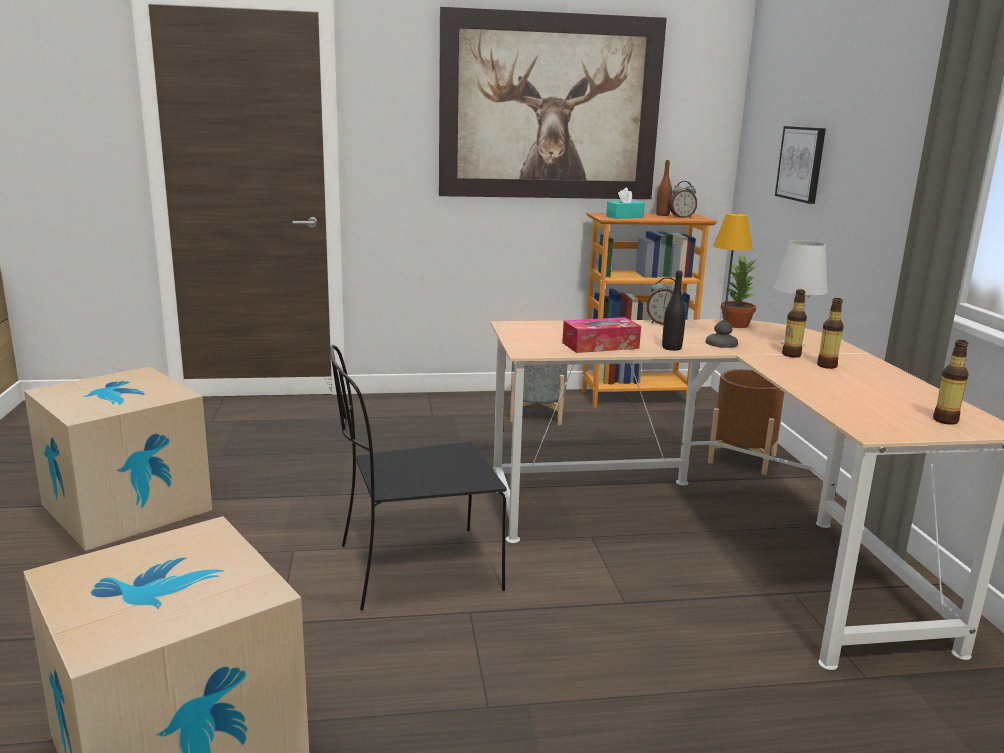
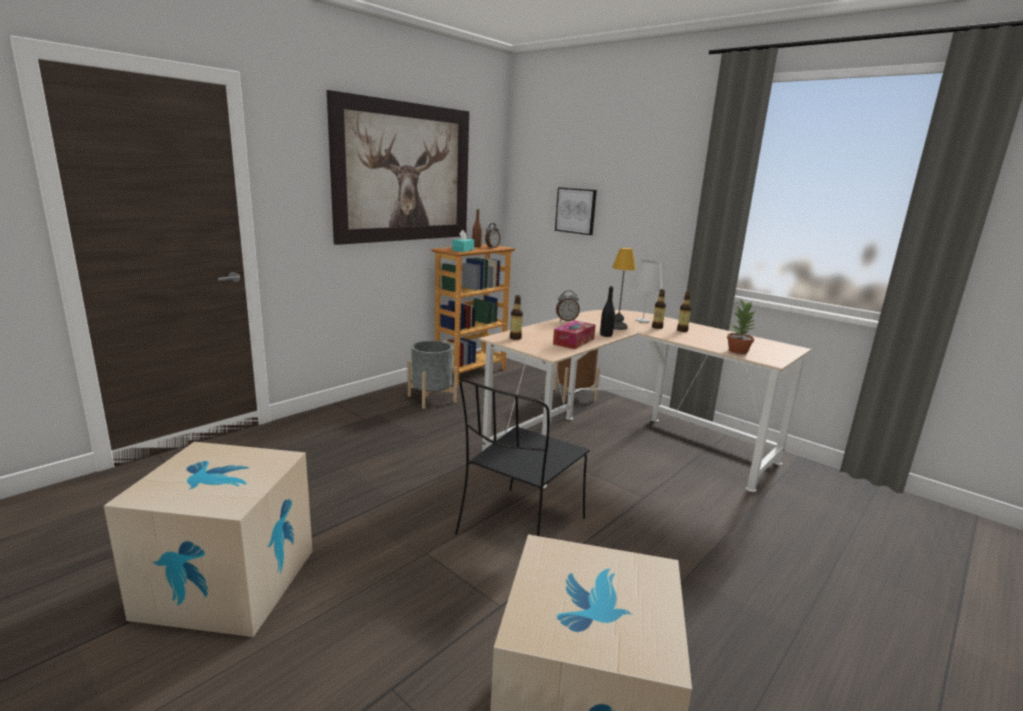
camera: 40 degrees left, 0 degrees up
(736, 325) = (597, 314): potted plant -> potted plant (738, 351)
(945, 420) = (775, 348): bottle -> bottle (515, 338)

